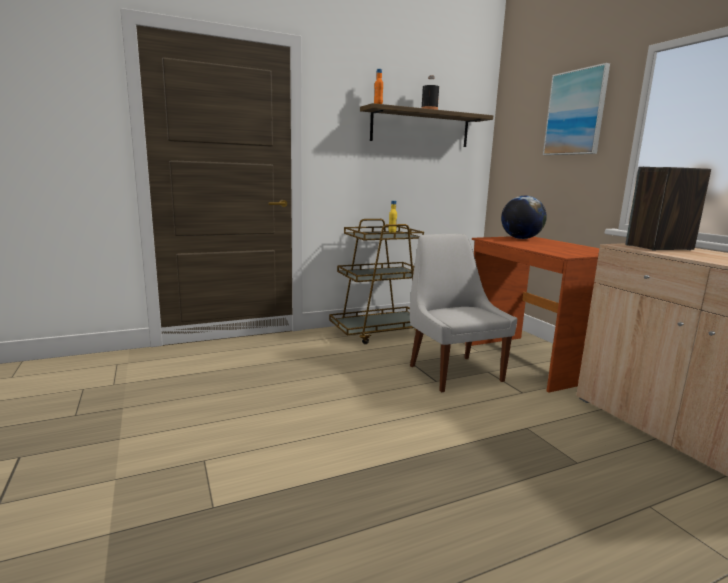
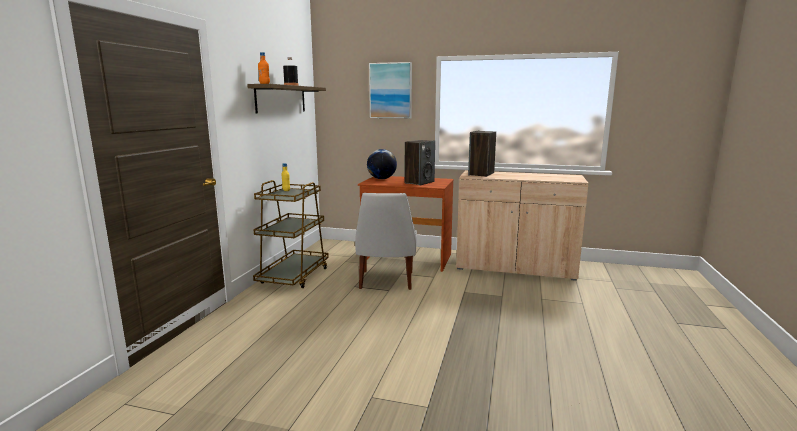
camera: 50 degrees left, 0 degrees up
(453, 372) = (386, 281): white chair -> white chair turned 105 degrees counterclockwise
(555, 248) = (419, 182): none -> speaker

